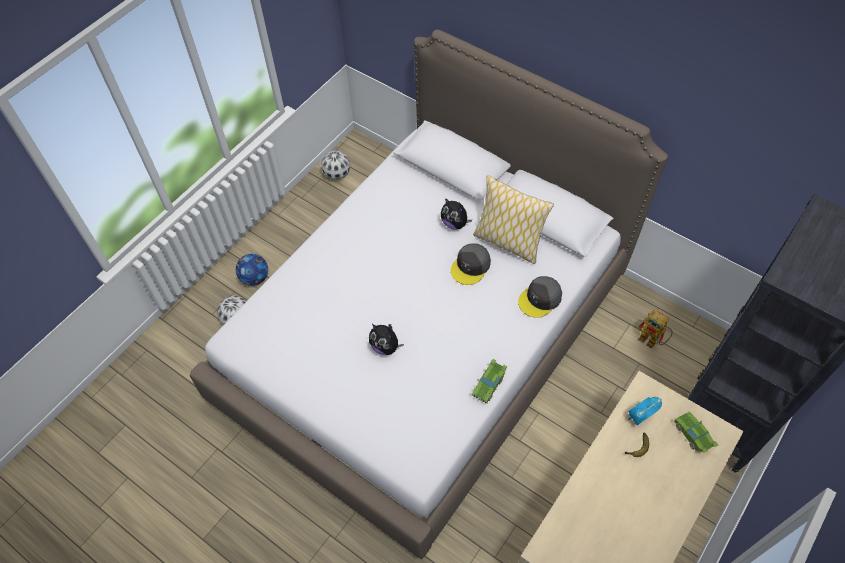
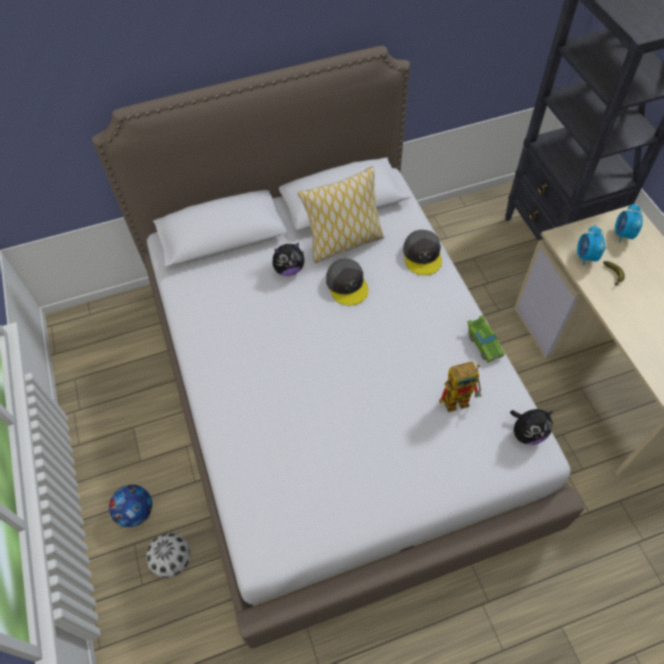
camera: 55 degrees left, 0 degrees up
(337, 174) = (84, 360): football -> none
(385, 346) = (382, 404): plush toy -> plush toy (527, 433)
(652, 341) = (459, 237): toy robot -> toy robot (460, 398)
(693, 436) = (623, 234): green toy car -> alarm clock

